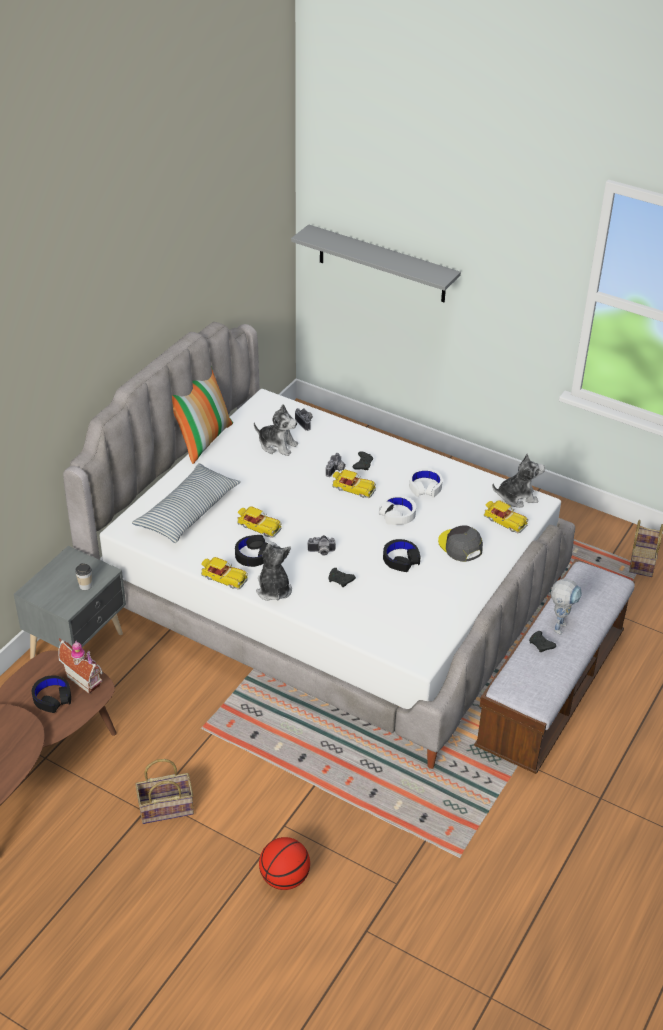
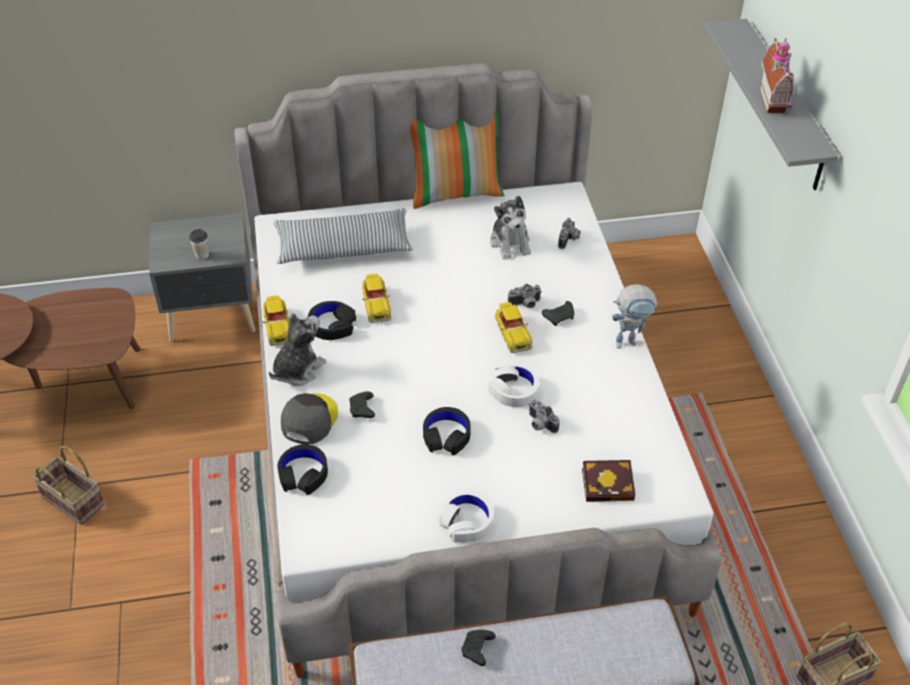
camera: 50 degrees right, 5 degrees up
(52, 698) = (71, 330): black headphones -> black headphones (303, 474)
(85, 679) = (111, 334): toy house -> toy house (776, 100)
(284, 878) = (55, 647): basketball -> none
(321, 552) = (389, 370): camera -> camera (539, 424)
(425, 487) = (584, 385): white headphones -> white headphones (467, 522)
(460, 546) = (523, 471): grey cap -> grey cap (309, 420)
(504, 521) = (610, 484): toy car -> book
(517, 497) = (665, 470): plush toy -> none
(560, 624) = (531, 647): toy robot -> toy robot (630, 341)

